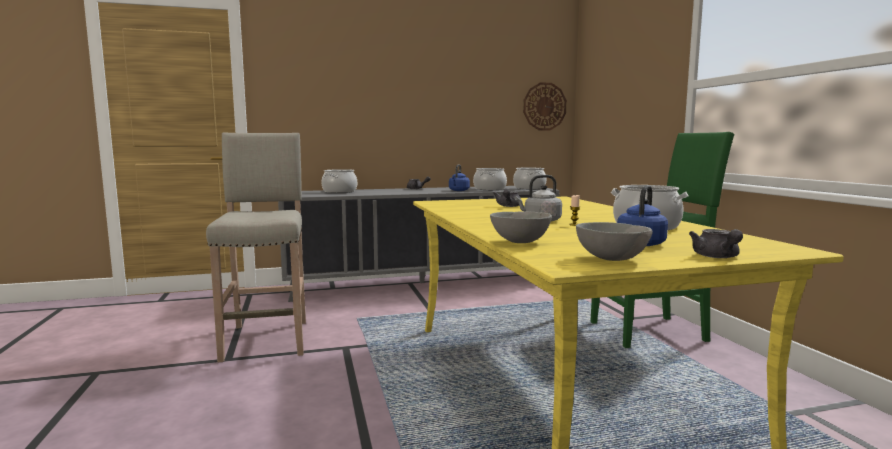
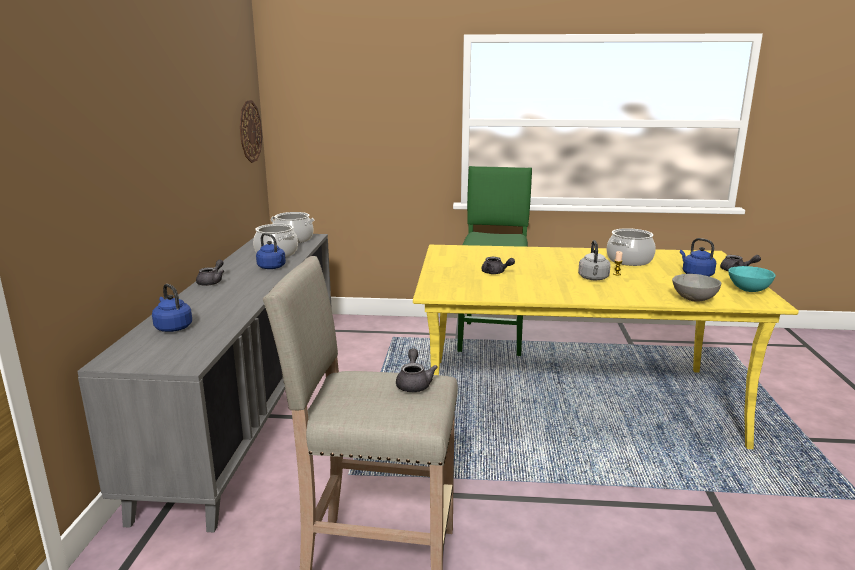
camera: 70 degrees left, 10 degrees up
(275, 215) = (414, 383): none -> grey teapot
(339, 191) = (172, 327): cooking pot -> blue kettle
(610, 259) = (747, 290): grey bowl -> turquoise bowl

